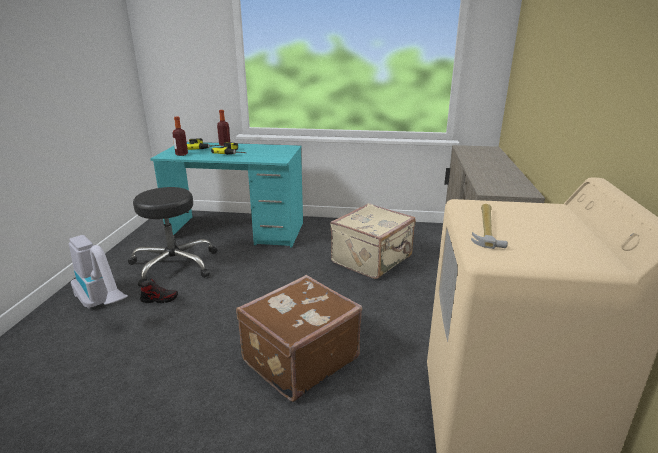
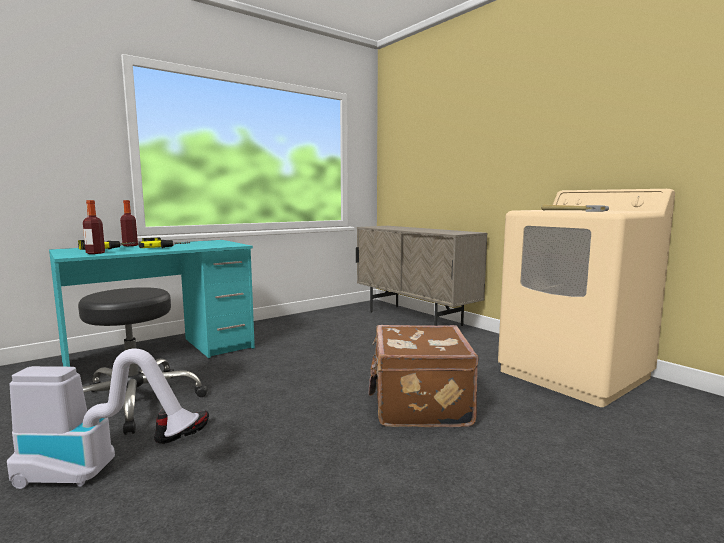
camera: 45 degrees left, 15 degrees down
(373, 260) = (342, 335): beige suitcase -> none

